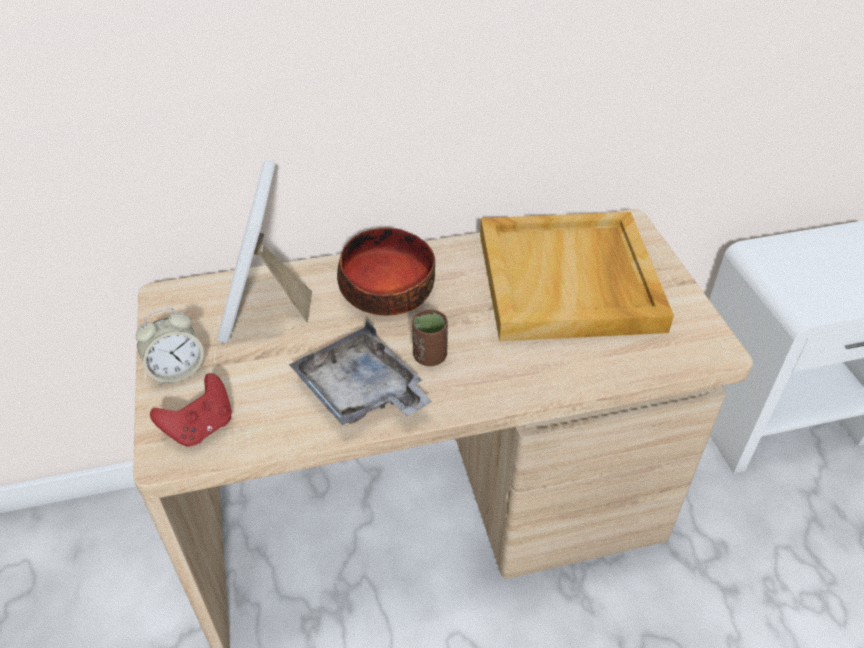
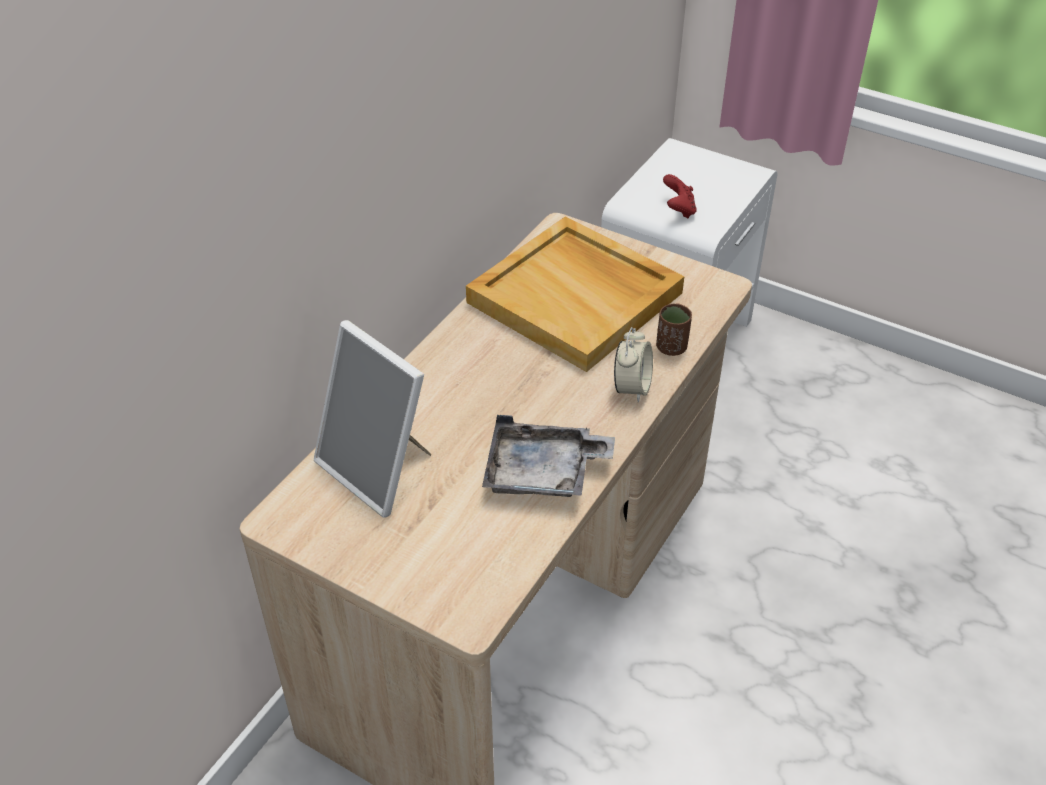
camera: 45 degrees left, 0 degrees up
(177, 370) = (382, 562): alarm clock -> alarm clock (632, 388)
(201, 427) = (465, 583): red game controller -> red game controller (678, 210)
(386, 289) = (455, 390): bowl -> none
(430, 356) = (555, 415): brown cup -> brown cup (671, 348)

